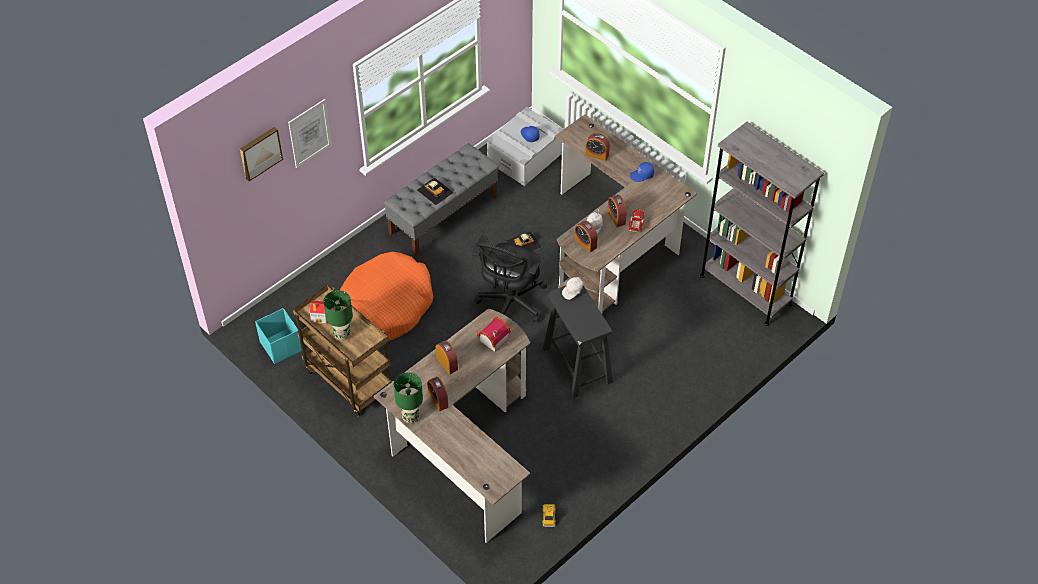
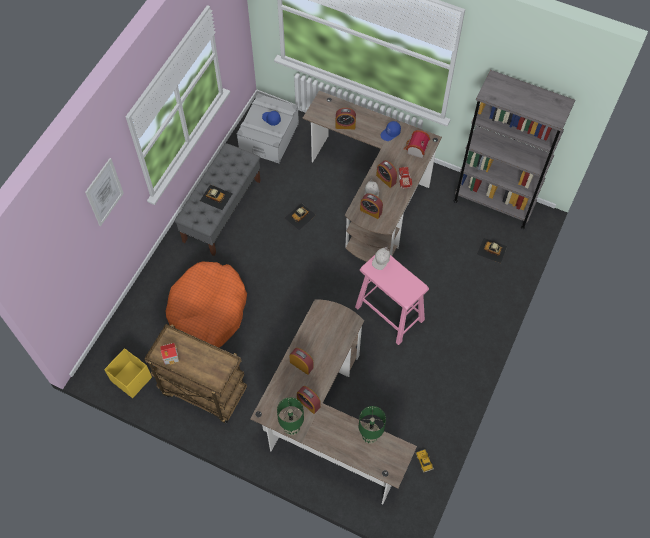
camera: 20 degrees left, 10 degrees up
(260, 152) = (68, 229): picture -> none
(281, 346) = (131, 378): turquoise storage box -> yellow storage box
(342, 335) = (198, 368): green table lamp -> green table lamp (370, 436)
(492, 340) = (330, 328): toy house -> toy house (415, 149)
(510, 304) = (311, 276): black office chair -> none
(577, 365) = (390, 313): black stool -> pink stool
(720, 336) = (492, 250): none -> toy car

